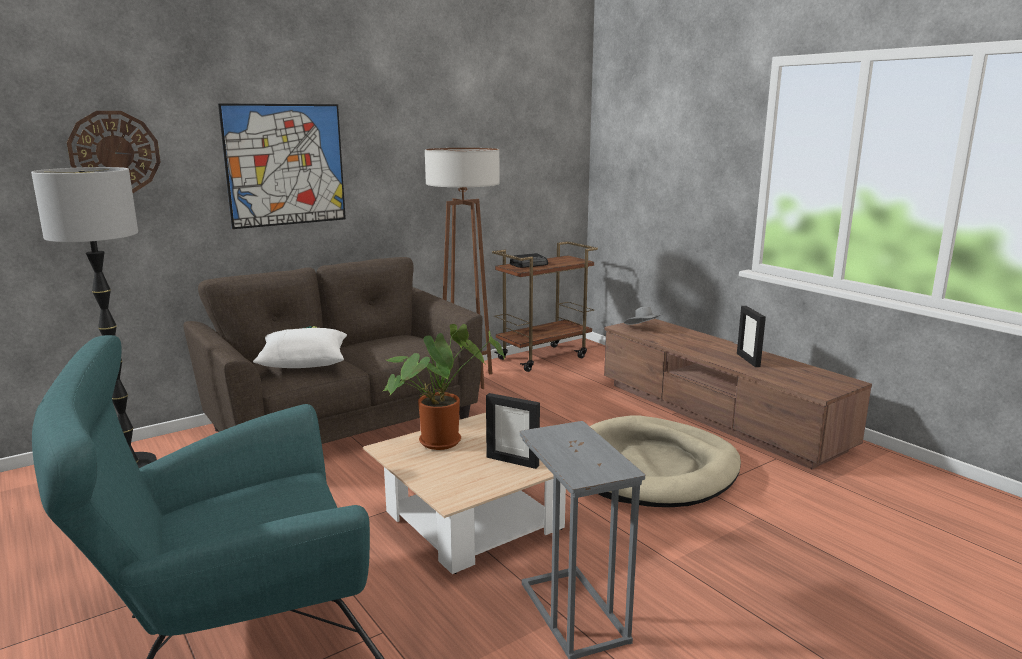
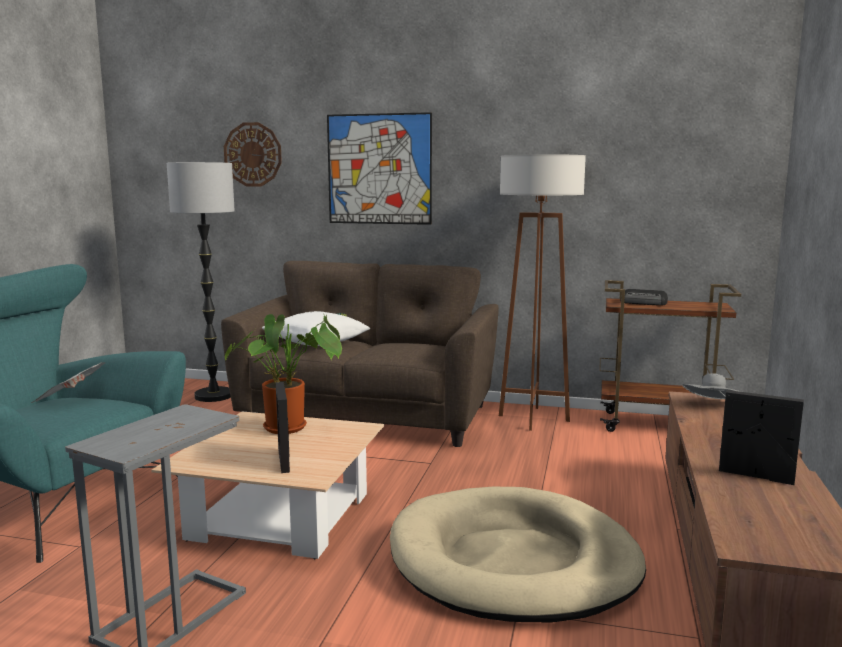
camera: 50 degrees right, 5 degrees down
(221, 503) = (70, 401): none -> newspaper
(749, 360) = (755, 476): picture frame -> picture frame turned 75 degrees clockwise

